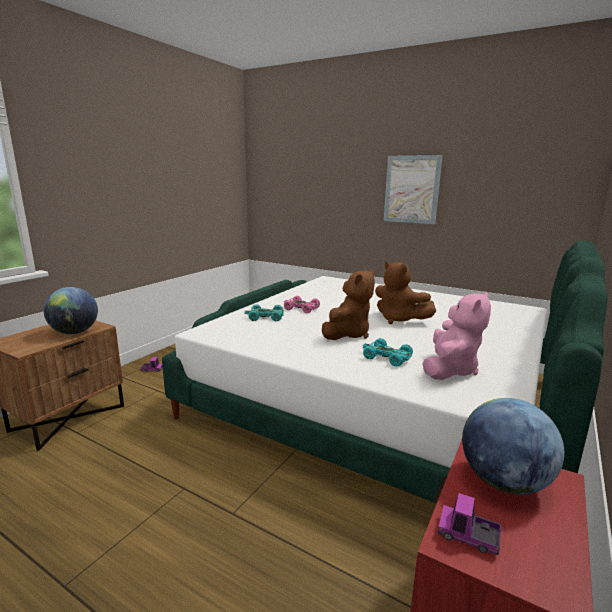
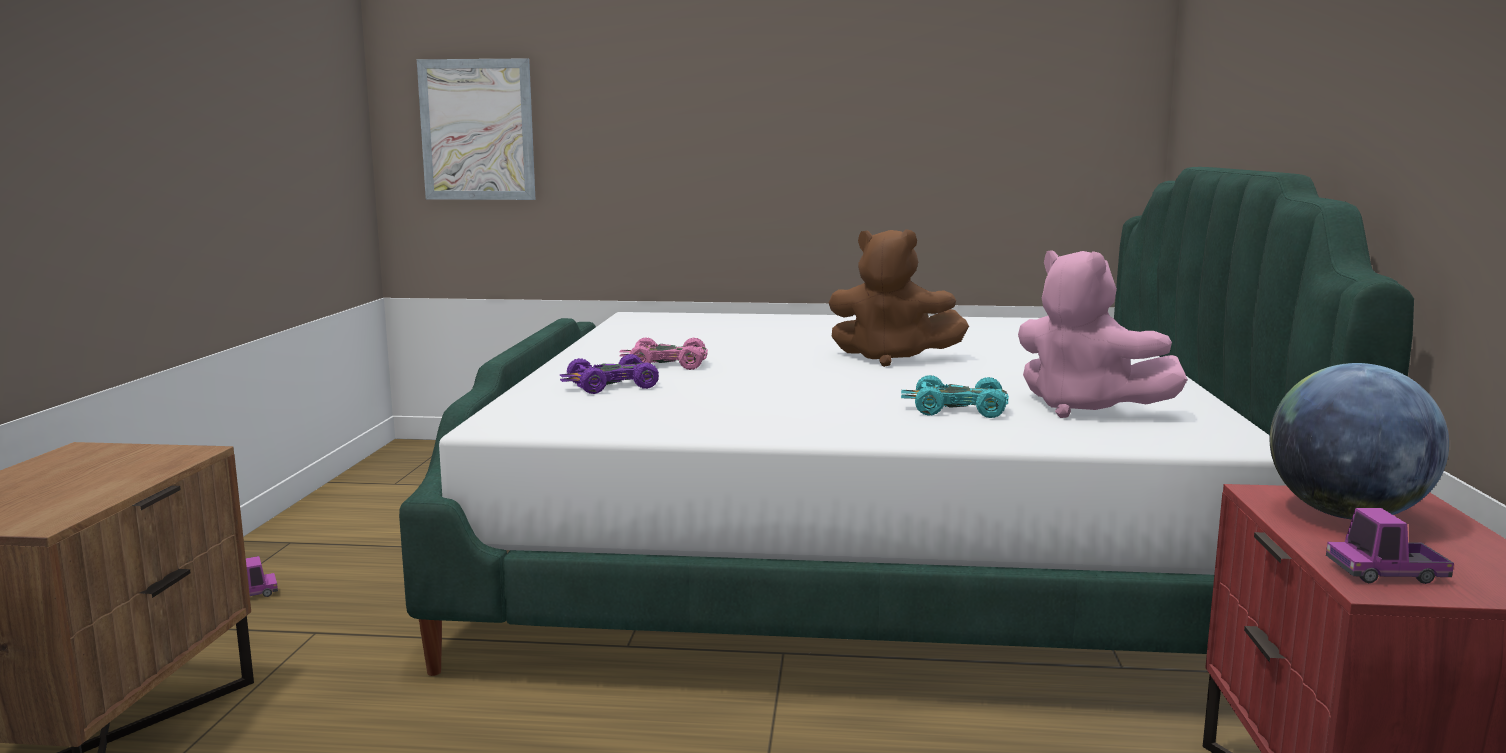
camera: 25 degrees left, 5 degrees down
(75, 332) = (132, 471): globe -> none
(265, 317) = (611, 386): turquoise toy car -> purple toy car
(348, 334) = (831, 389): brown plush toy -> none
(411, 189) = (811, 99): picture -> picture (477, 130)
(450, 369) = (1085, 409): pink plush toy -> pink plush toy turned 135 degrees clockwise

